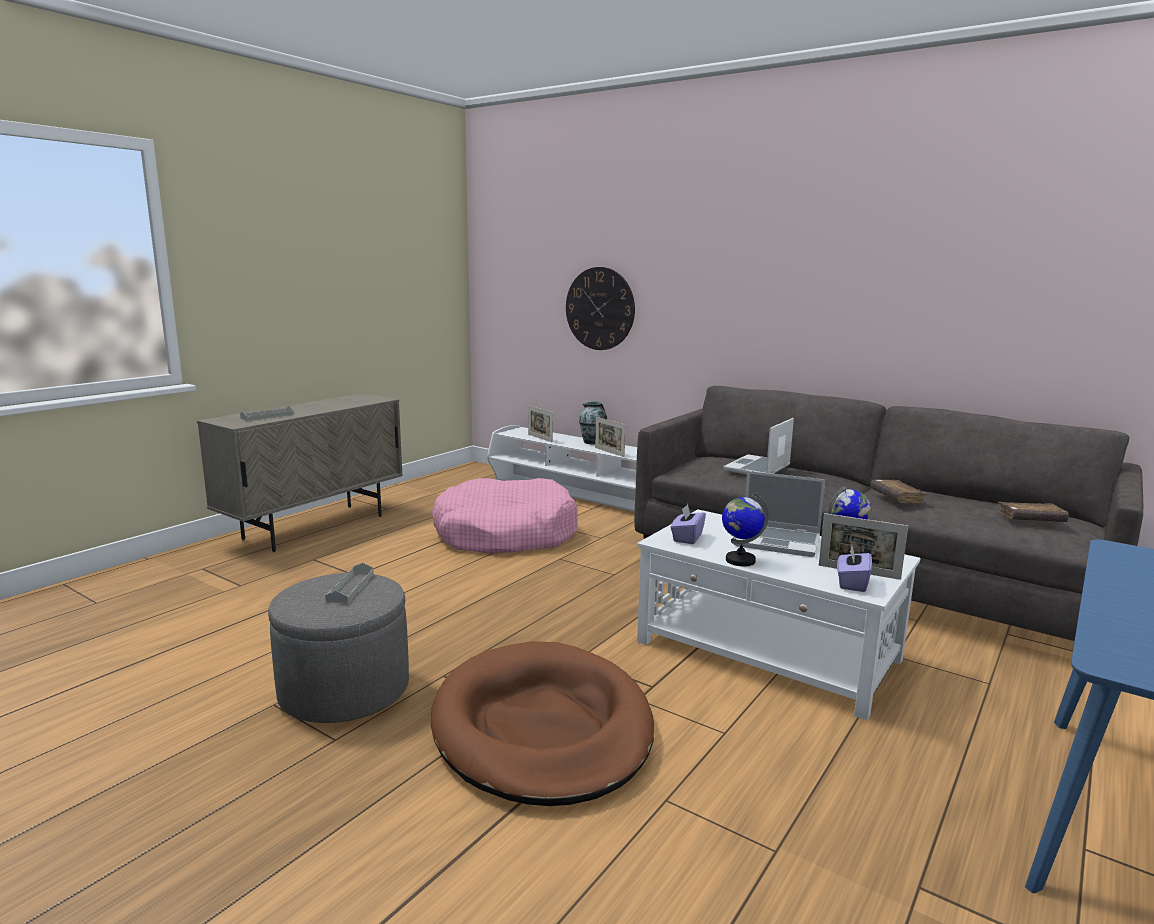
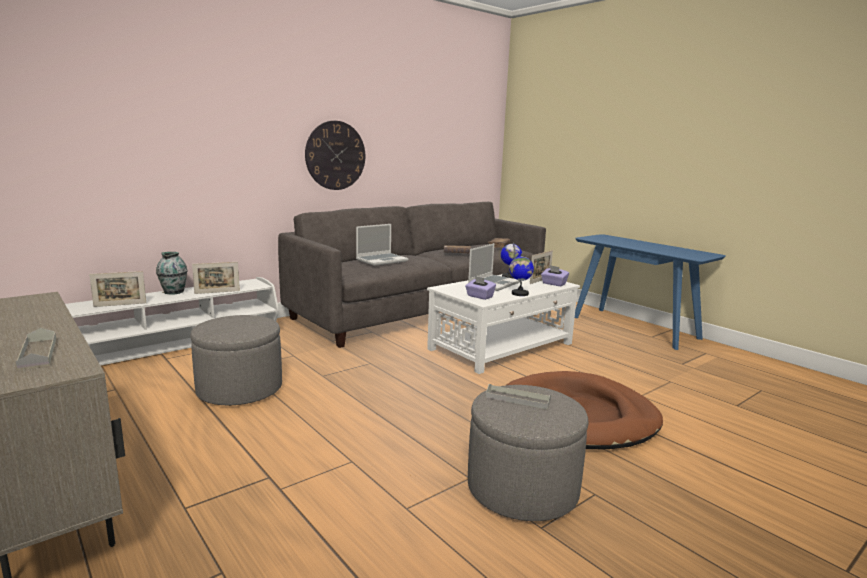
camera: 75 degrees left, 0 degrees up
(505, 534) = (240, 389): pink dog bed -> grey ottoman
(600, 308) = (149, 158): wall clock -> wall clock (335, 155)
(757, 468) = (382, 260): laptop -> laptop turned 90 degrees counterclockwise

